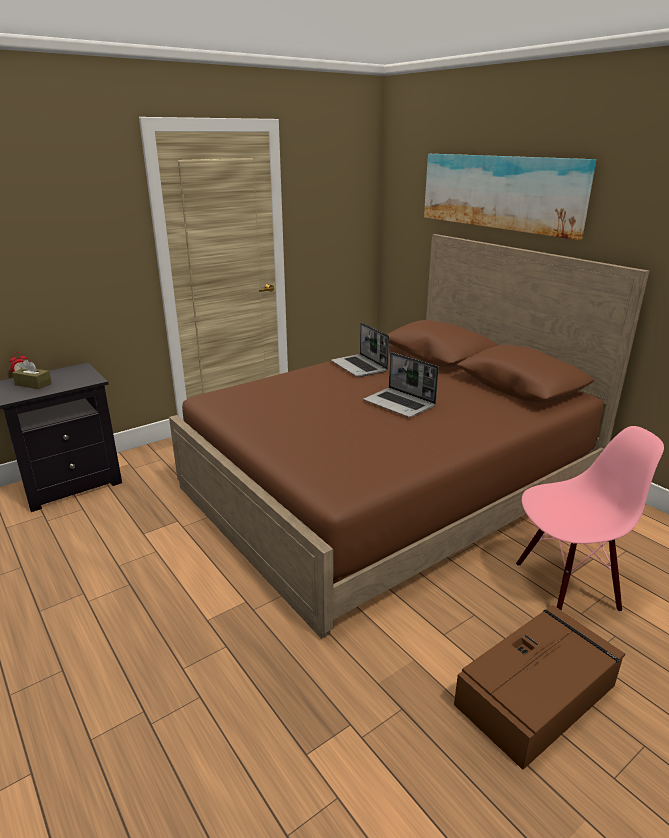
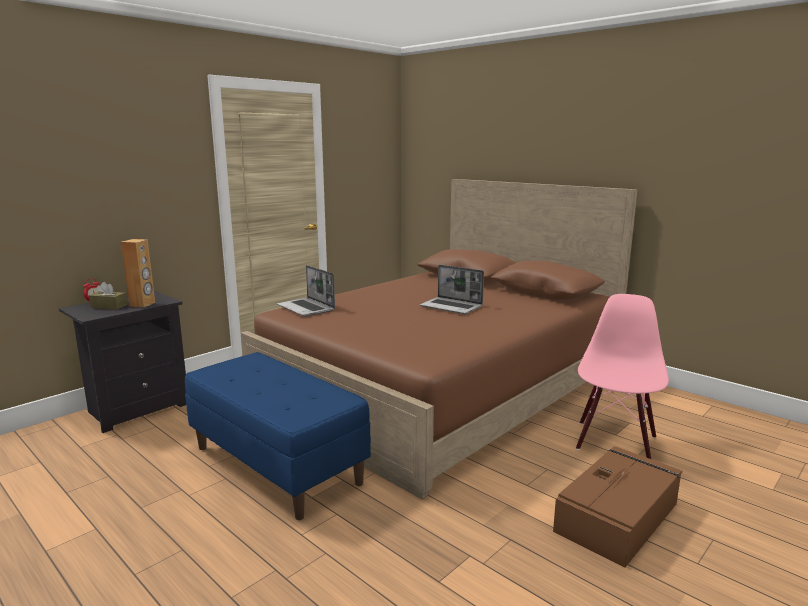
camera: 10 degrees left, 10 degrees down
(67, 383) = (142, 304): none -> brown speaker
(186, 573) = (278, 465): none -> blue bench
(360, 367) = (405, 286): laptop -> laptop (307, 308)
(500, 192) = (509, 140): picture -> none
(566, 585) = (614, 442): pink chair -> pink chair turned 45 degrees counterclockwise

